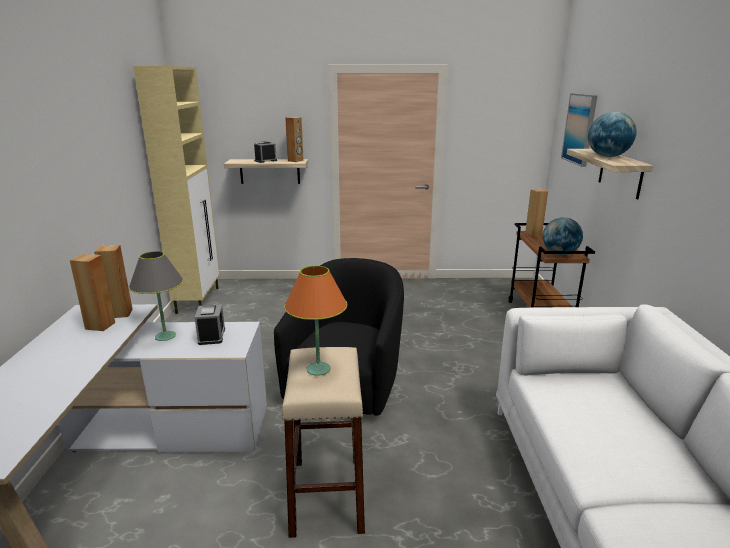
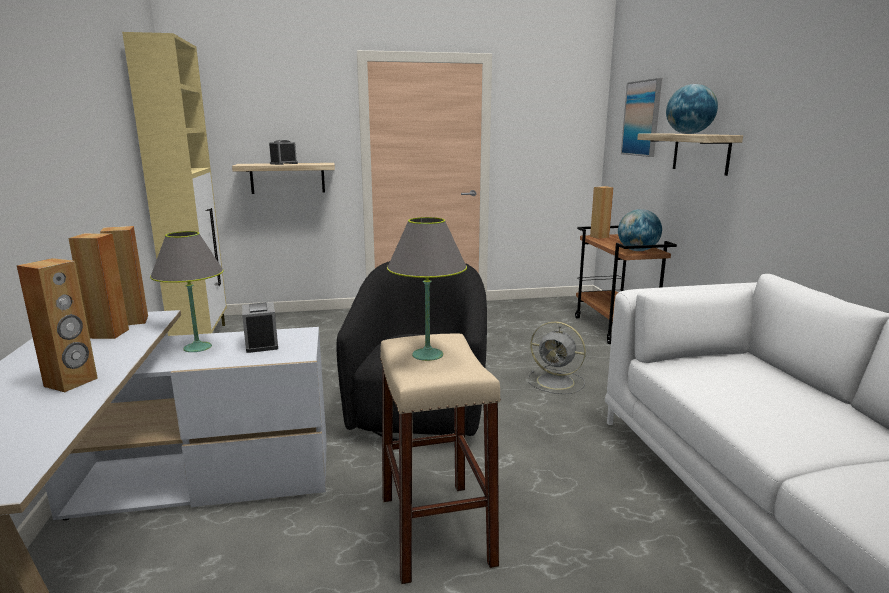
camera: 10 degrees left, 5 degrees down
(295, 161) = (321, 163): brown speaker -> brown speaker (71, 382)
(318, 369) = (427, 354): orange table lamp -> grey table lamp
(469, 367) = (557, 382): none -> grey fan

